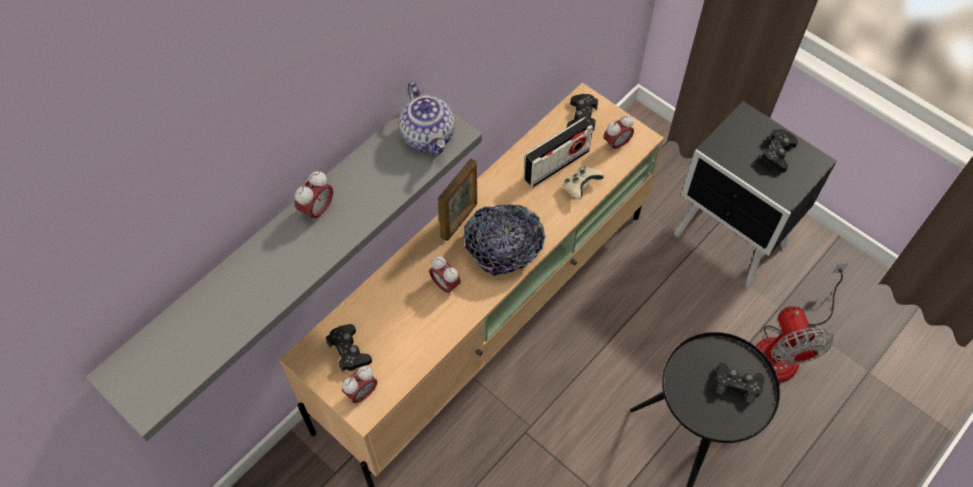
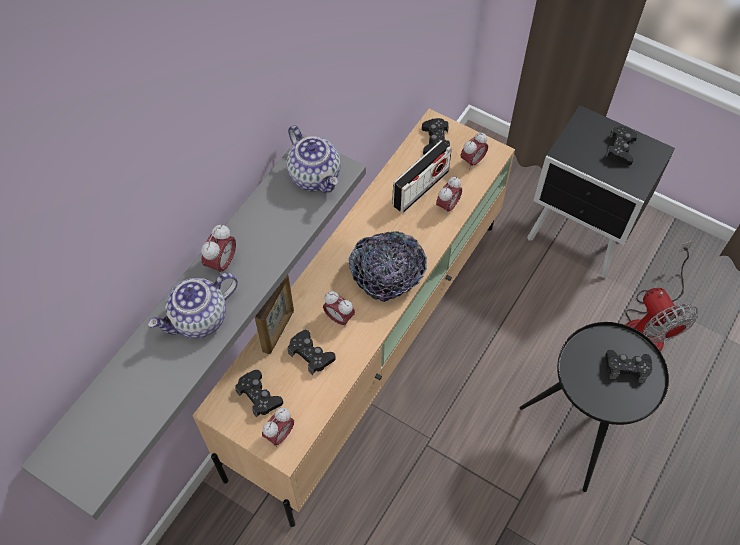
camera: 10 degrees left, 0 degrees up
(284, 262) = (199, 319): none -> teapot
(409, 318) = (311, 354): none -> black game controller
(459, 220) = (340, 254): picture frame -> picture frame (279, 330)
(581, 187) = (448, 206): beige game controller -> alarm clock

